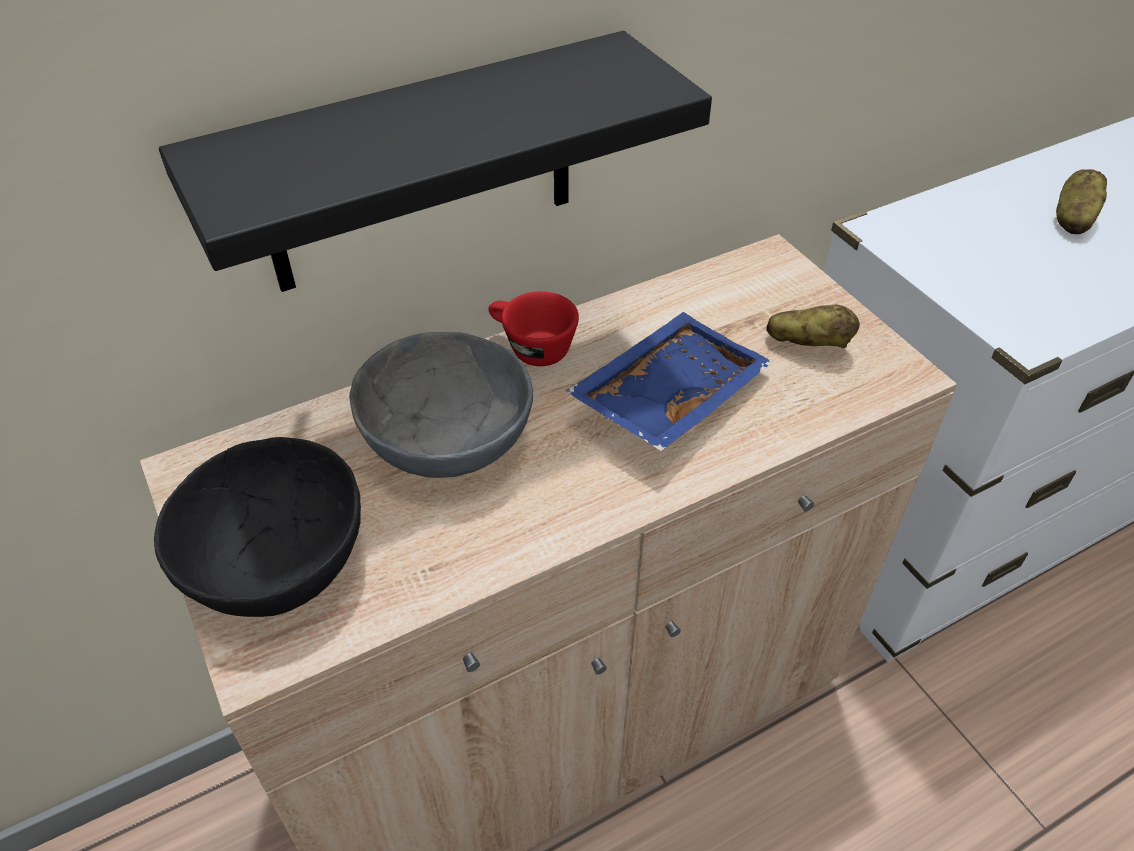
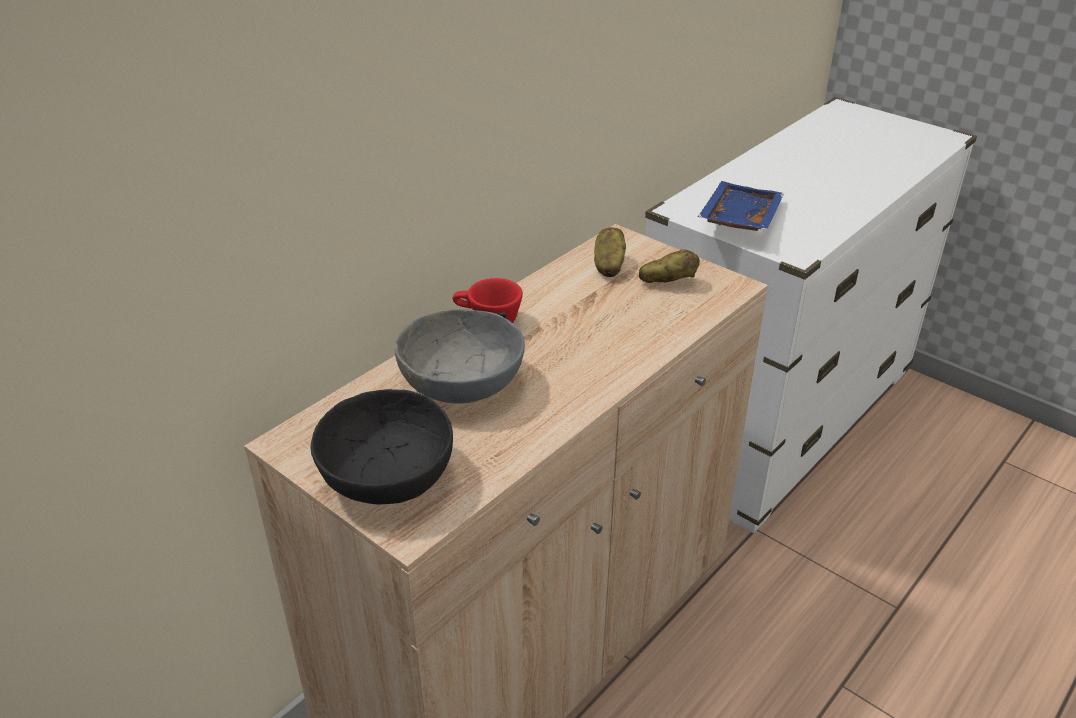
camera: 20 degrees left, 10 degrees down
(421, 167) = (410, 199): black shelf -> none
(667, 395) = (594, 328): blue tray -> blue tray (738, 219)
(1072, 219) = (791, 183): potato -> potato (608, 266)

